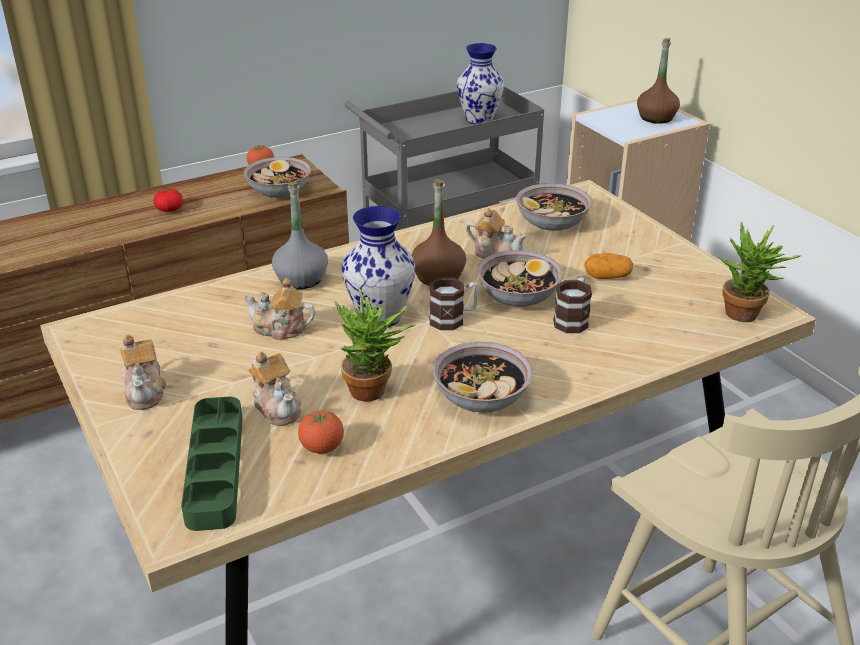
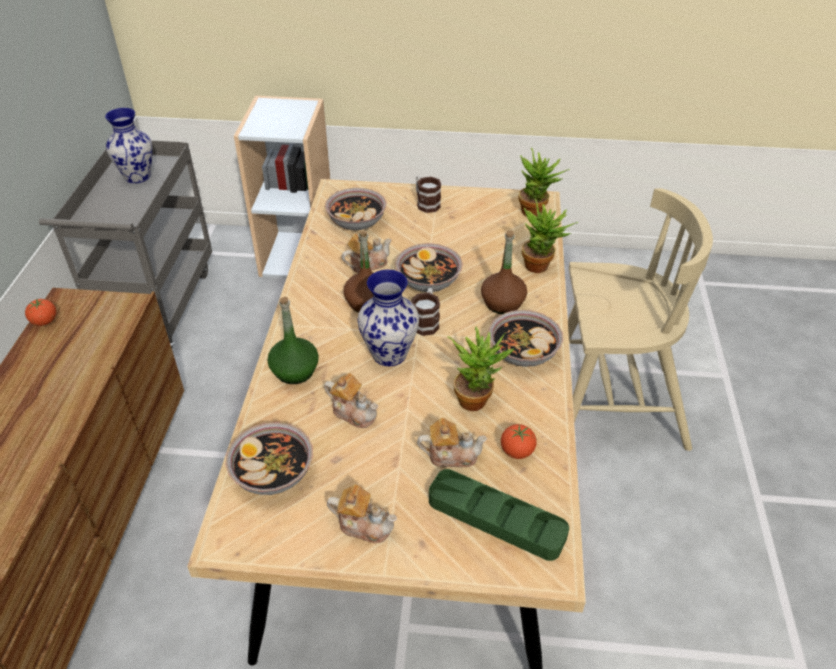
camera: 55 degrees left, 10 degrees up
(169, 209) = (36, 408): tomato -> none
(279, 191) = (99, 328): bowl -> bowl (273, 473)
(280, 329) = (353, 412): teapot -> teapot turned 105 degrees counterclockwise
(301, 279) = (294, 371): grey bottle -> green bottle
(573, 319) = (477, 273): mug -> mug (426, 203)
(607, 277) = (445, 235): potato -> none
(647, 357) = (541, 266): none -> potted plant
(656, 118) = (288, 111): brown bottle -> brown bottle (502, 303)

